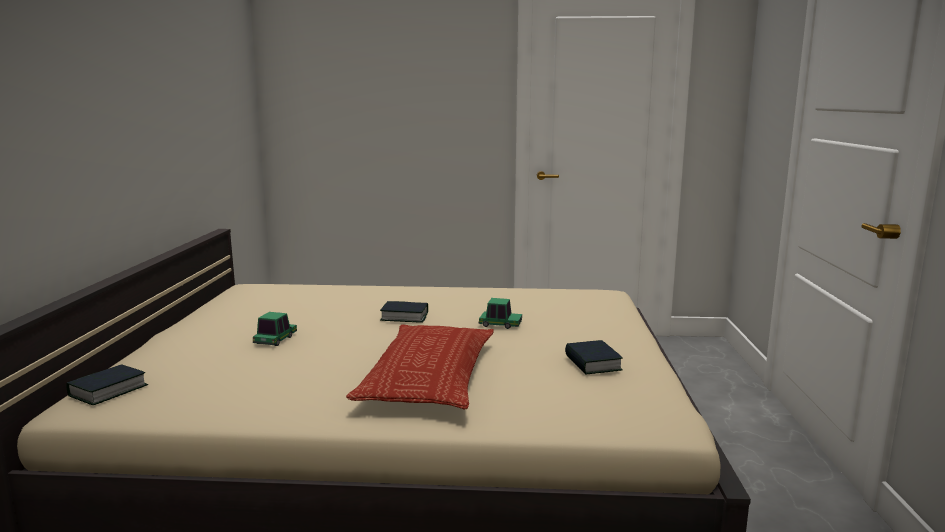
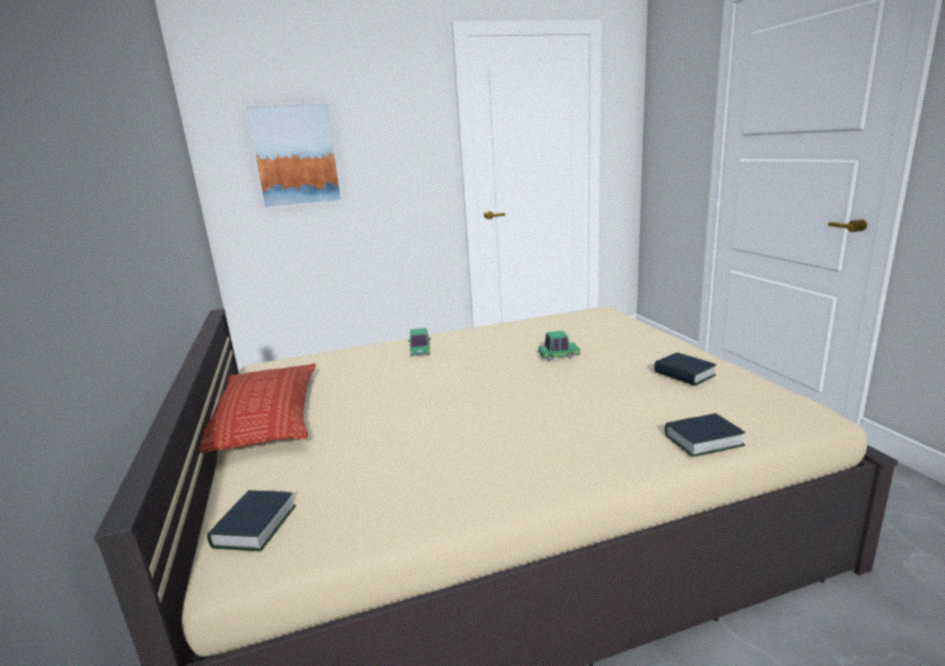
camera: 20 degrees left, 5 degrees up
(275, 340) = (371, 417): toy car -> toy car (420, 351)
(348, 97) = (295, 155): none -> picture
(404, 317) = (466, 366): book -> book (703, 440)
(429, 376) = (571, 419): pillow -> pillow (265, 416)

